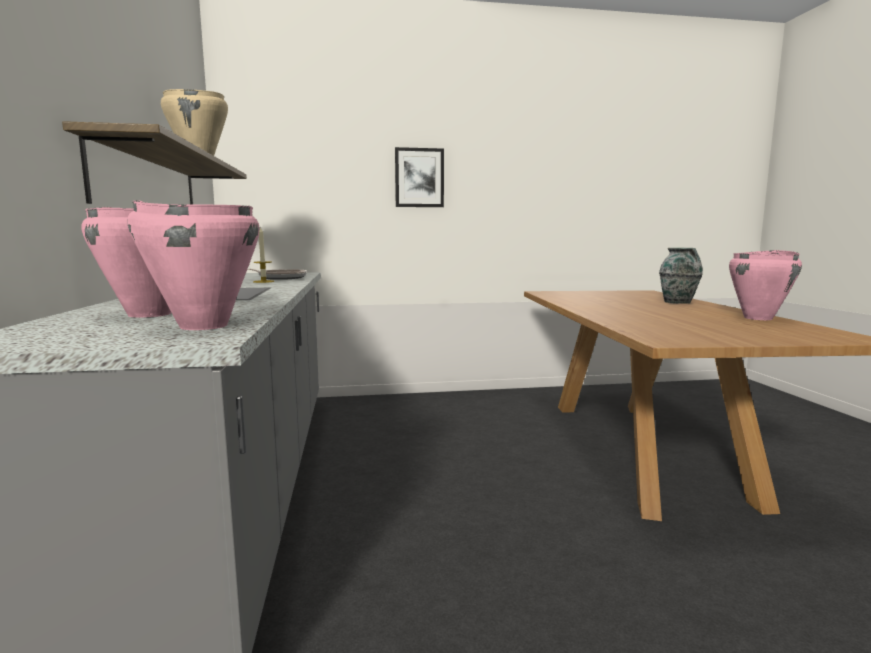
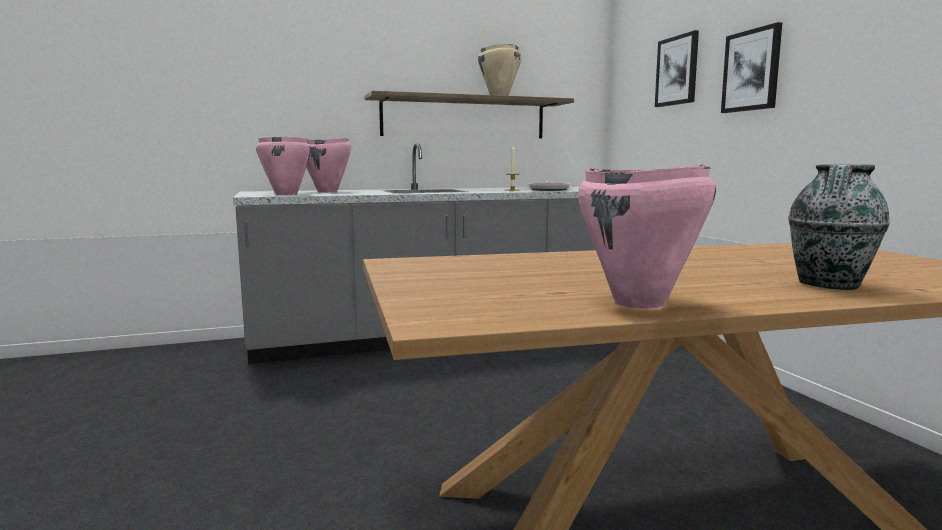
camera: 80 degrees right, 0 degrees up
(332, 164) = (677, 70): none -> picture

